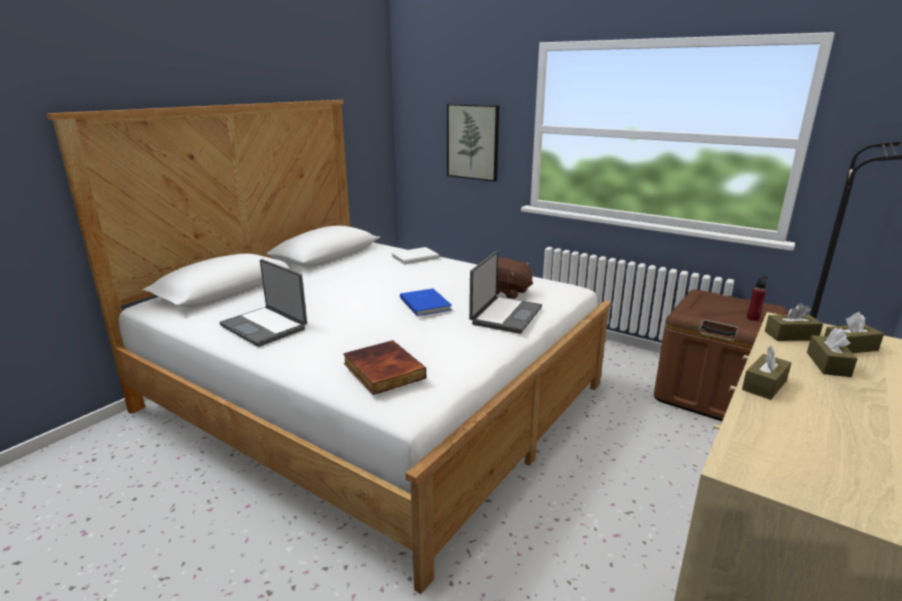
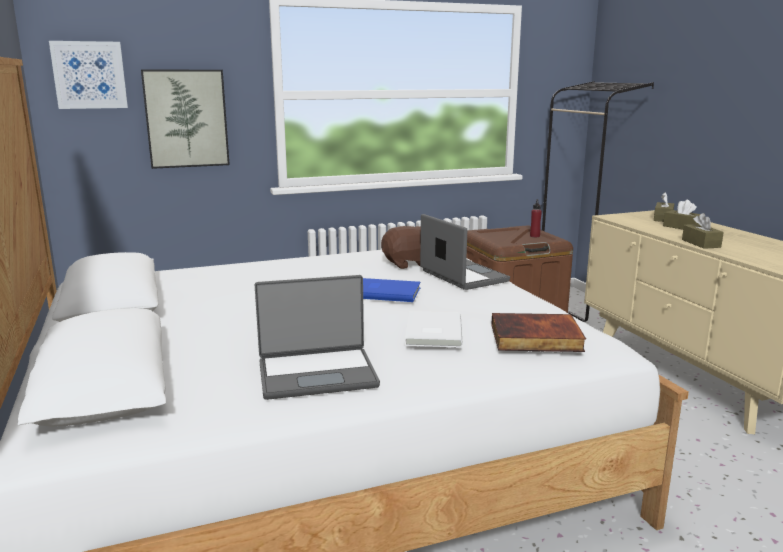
camera: 55 degrees left, 5 degrees down
(414, 257) = (232, 269): white book -> white book (431, 332)
(422, 106) = (89, 75): none -> picture
(791, 336) = (635, 221): brown tissue box -> none

